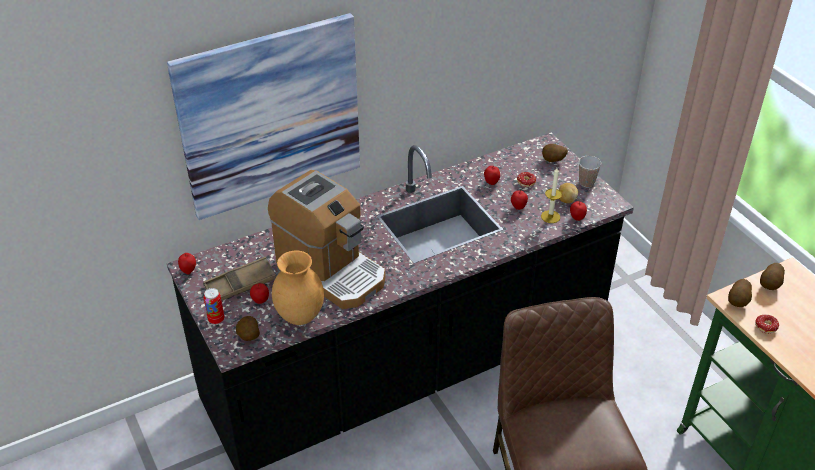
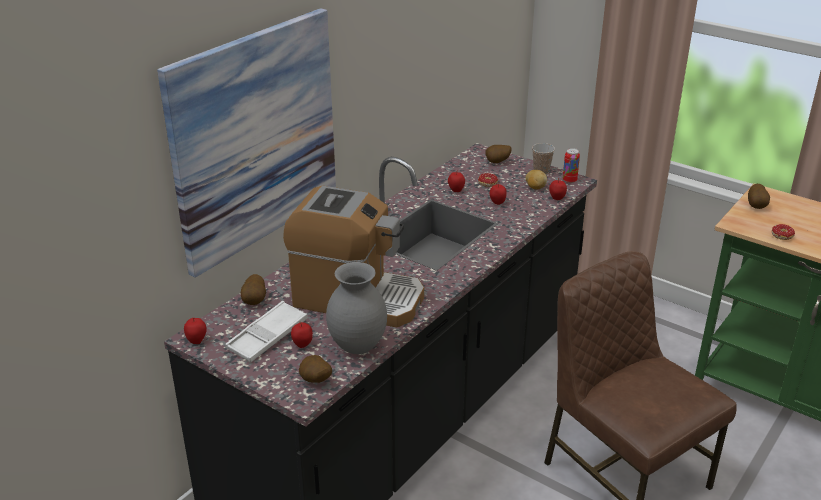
camera: 25 degrees left, 10 degrees down
(216, 319) = (265, 376): can -> can (569, 181)
(240, 284) = (267, 337): brown tray -> white tray
(299, 317) = (357, 347): brown vase -> grey vase
(550, 216) = (532, 203): candle -> none
(738, 302) = (744, 224): potato -> potato (255, 301)

